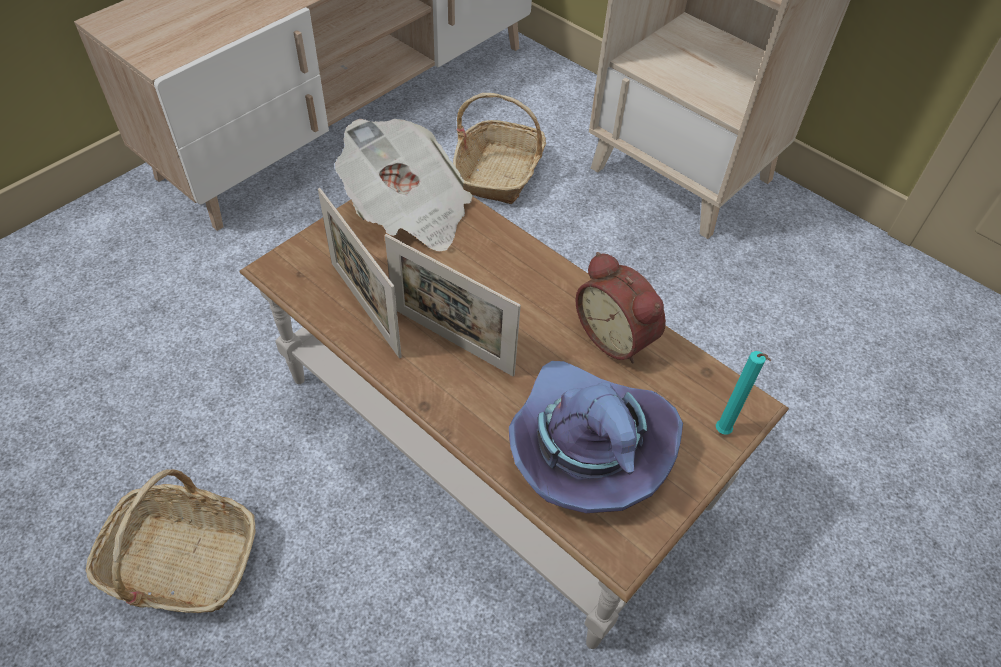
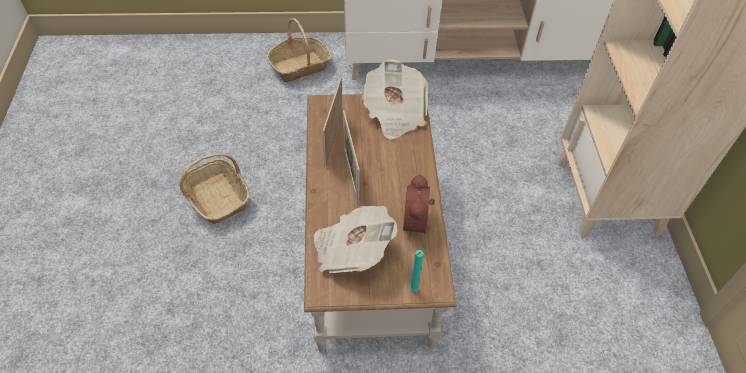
camera: 45 degrees right, 0 degrees up
(499, 172) = (506, 133): basket -> basket (300, 66)
(584, 448) = (351, 250): purple hat -> newspaper

